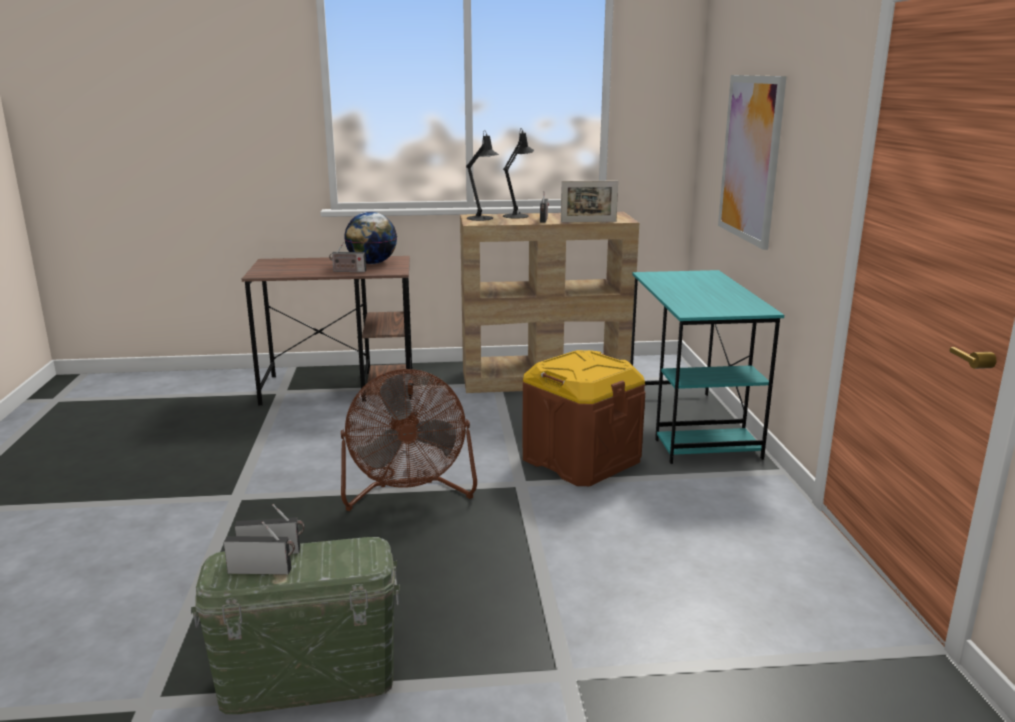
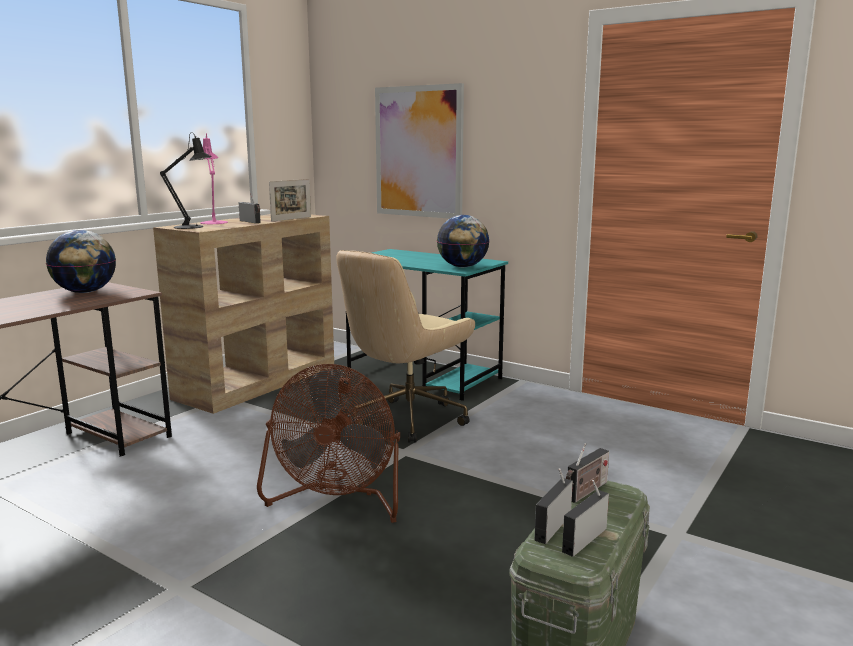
camera: 50 degrees left, 5 degrees down
(348, 271) = (83, 302): radio -> radio (586, 492)
(403, 492) = (334, 499): brown fan -> brown fan turned 75 degrees clockwise
(517, 215) = (213, 222): black table lamp -> pink table lamp
(580, 460) = (407, 421): brown storage box -> beige office chair
(705, 309) = (462, 267): none -> globe

